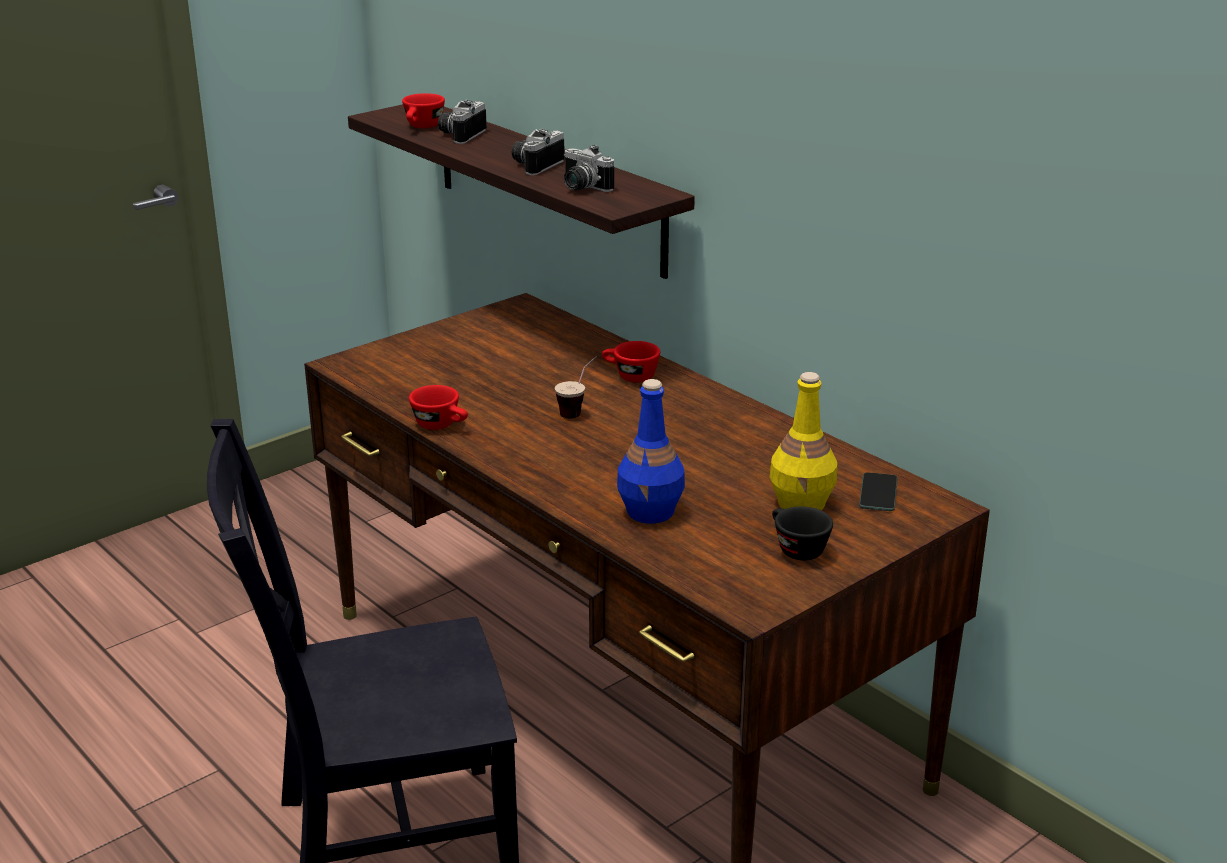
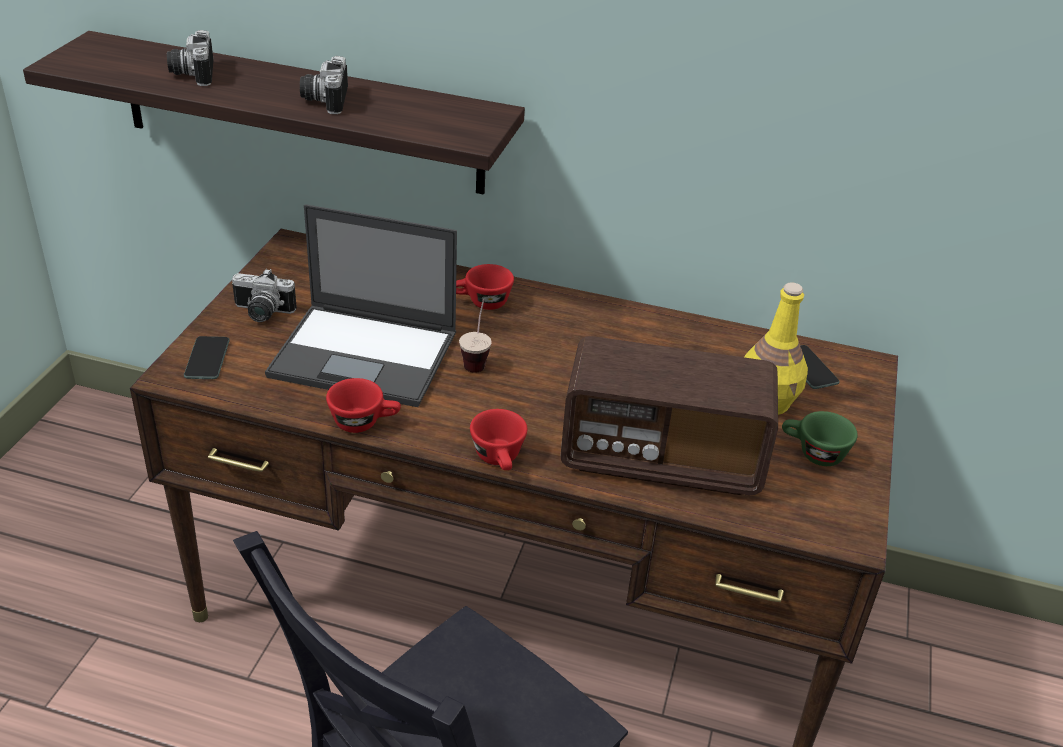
camera: 35 degrees left, 10 degrees up
(375, 359) = (207, 358): none -> phone
(422, 127) = (135, 70): red cup -> red cup (500, 459)
(493, 386) = (366, 355): none -> laptop
(581, 187) = (408, 120): camera -> camera (261, 313)
(651, 512) = (661, 458): blue bottle -> radio
(795, 548) = (813, 453): black cup -> green cup

